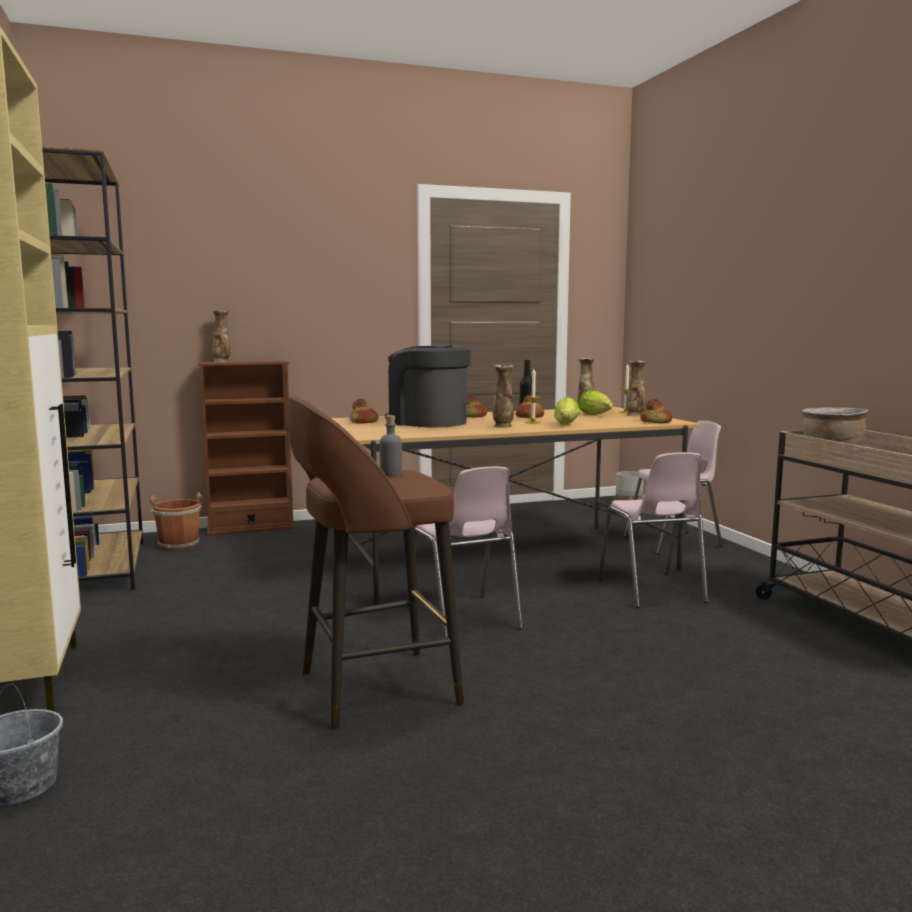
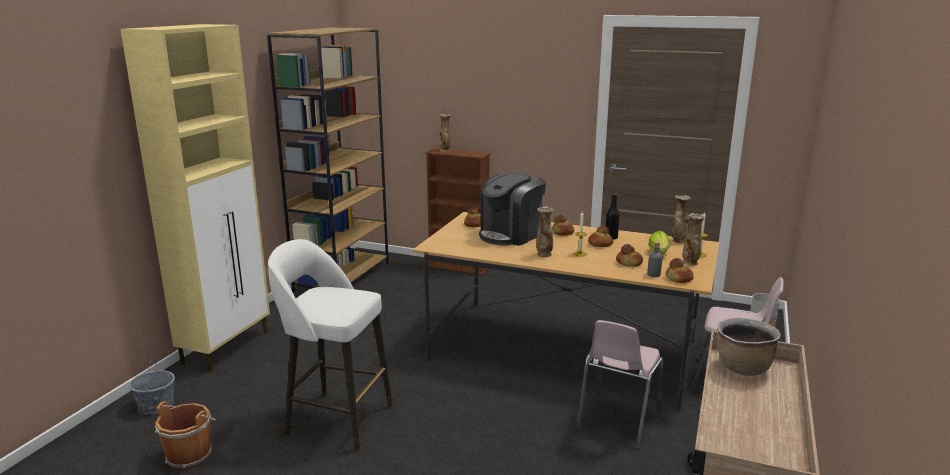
camera: 40 degrees right, 10 degrees up
(178, 544) = (403, 270): brown bucket -> brown bucket (190, 455)
(374, 689) = (337, 419): brown stool -> white stool
(391, 474) = (343, 298): grey bottle -> grey bottle (653, 274)
(427, 422) = (511, 235): coffee machine -> coffee machine turned 120 degrees counterclockwise
(463, 619) = (456, 391): pink chair -> none
(566, 425) = (593, 264): lettuce -> none
(590, 421) = (629, 263): none -> bread

